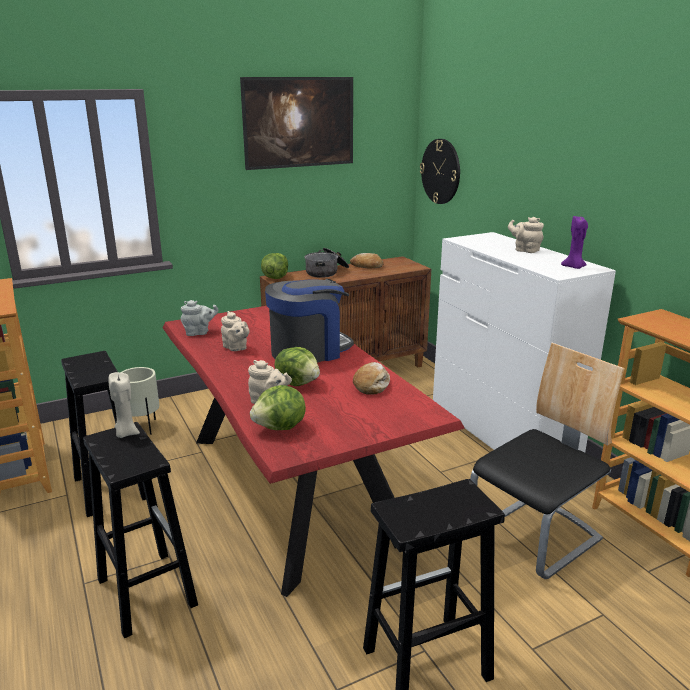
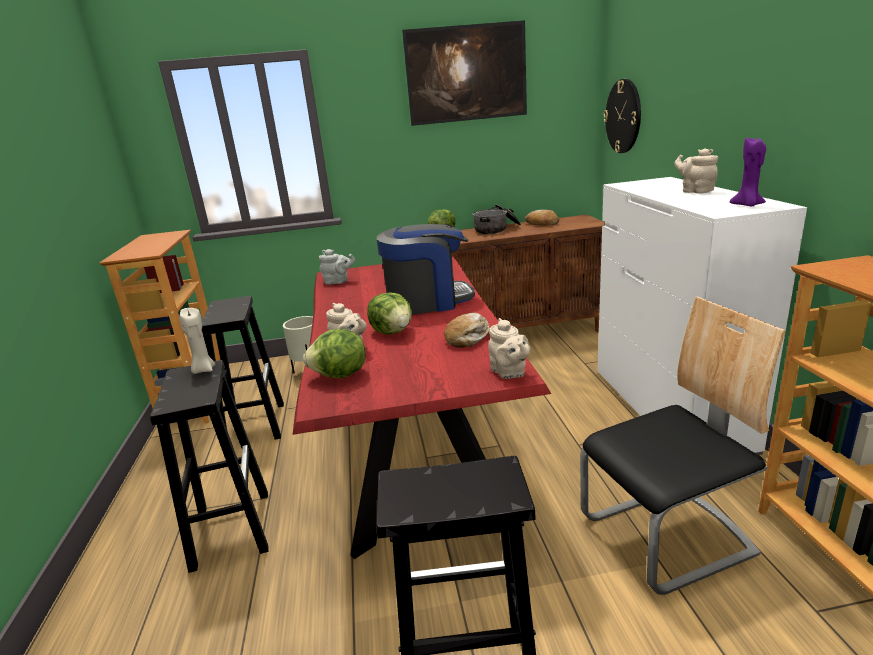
camera: 20 degrees right, 0 degrees up
(236, 348) = (360, 296): beige teapot -> beige teapot (509, 373)

